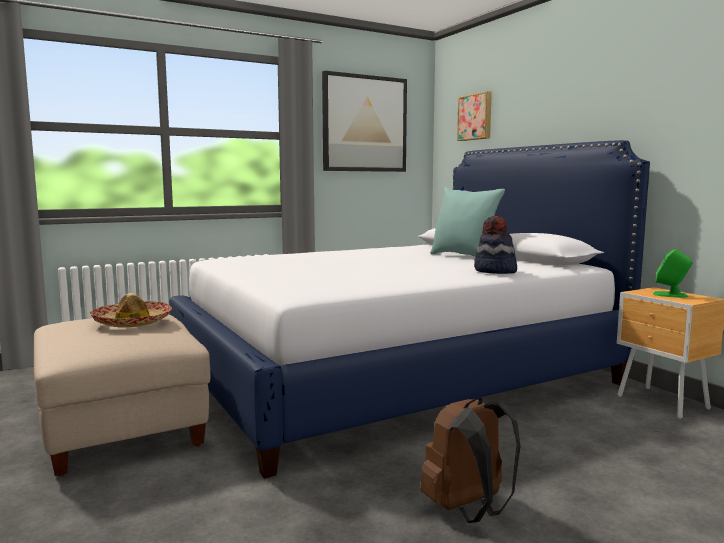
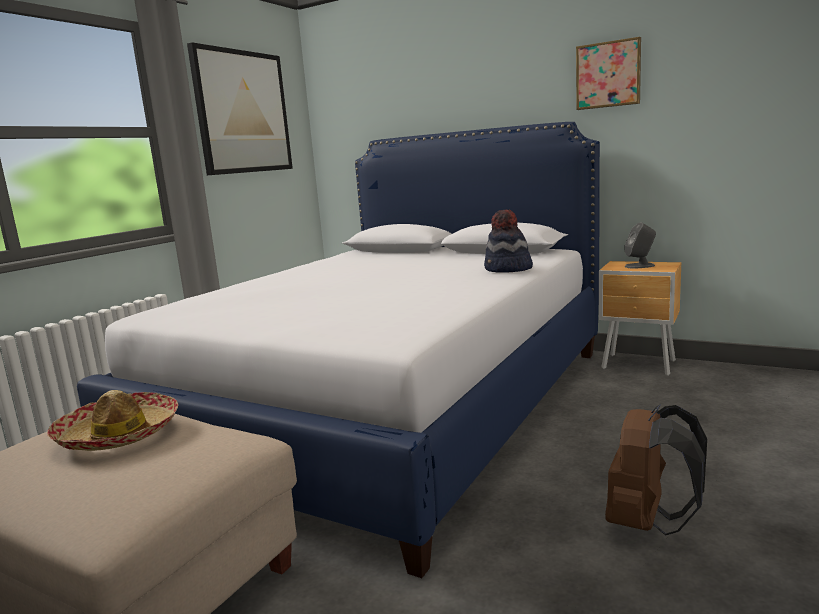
camera: 30 degrees left, 5 degrees up
(464, 256) = (429, 258): turquoise pillow -> none
(475, 117) = (371, 101): picture -> picture (608, 75)
(671, 295) = (640, 266): green speaker -> grey speaker

